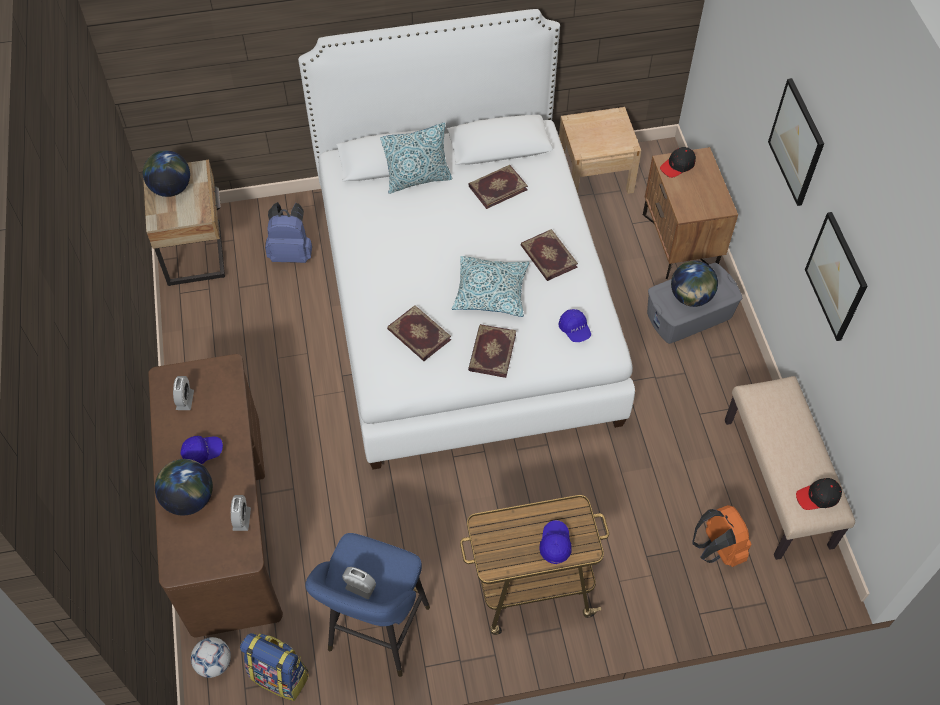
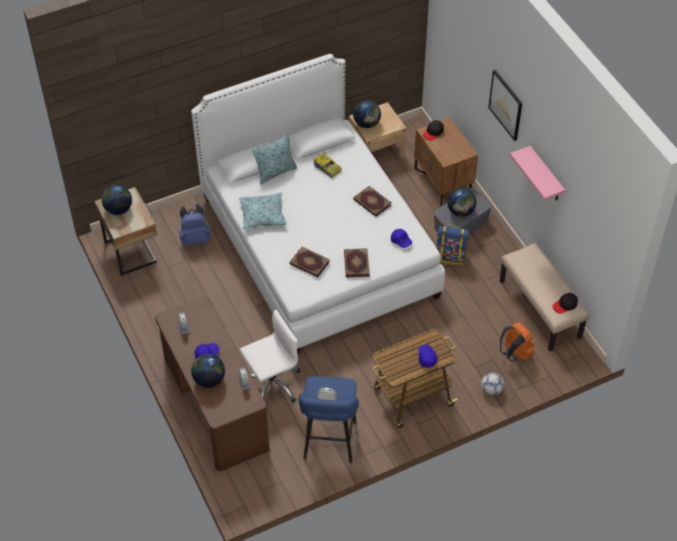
camera: 15 degrees left, 5 degrees down
(214, 663) = (238, 482): football -> football (491, 390)
(280, 676) = (280, 479): backpack -> backpack (451, 257)
(322, 507) = (271, 383): none -> white office chair
(491, 292) = (344, 230): pillow -> pillow (263, 215)
(497, 187) = (327, 167): book -> toy car
(583, 133) = (367, 124): none -> globe
(836, 276) = (546, 175): picture -> pink shelf

